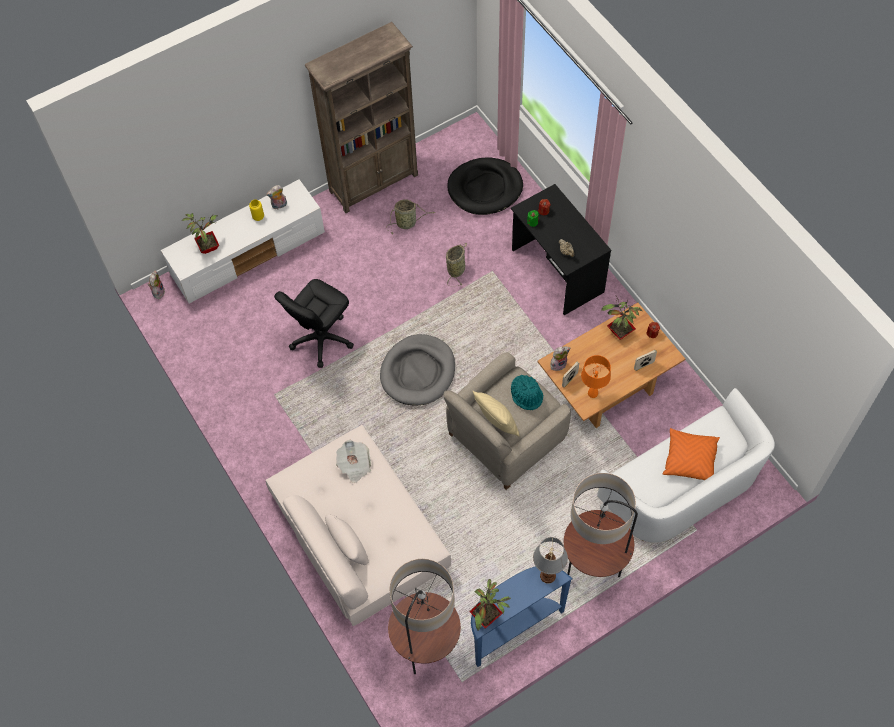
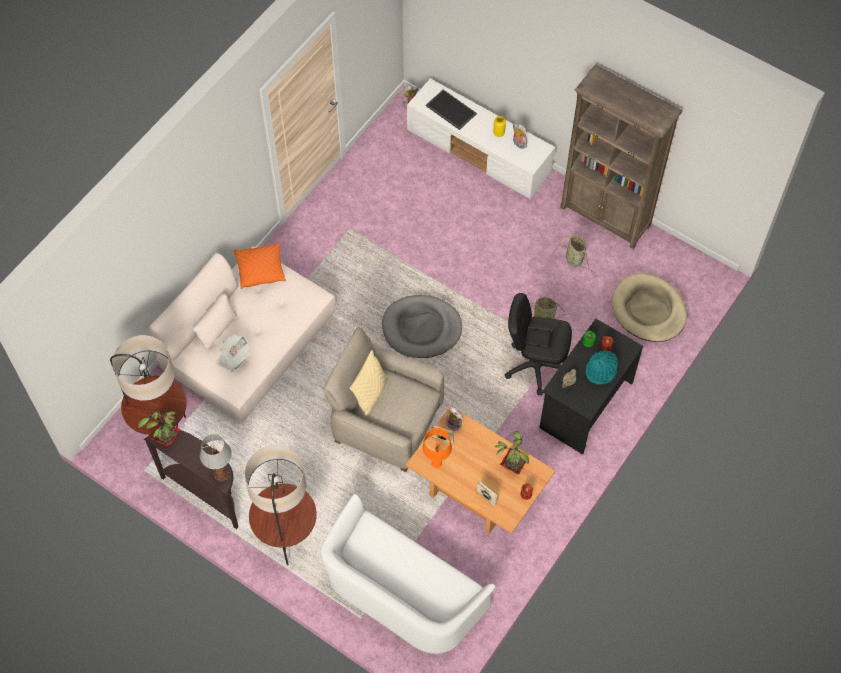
camera: 65 degrees right, 0 degrees up
(208, 246) = (450, 110): potted plant -> tray
(321, 339) = (420, 241): black office chair -> black office chair (535, 366)
(354, 465) = (290, 304): newspaper -> newspaper (233, 357)
(485, 188) = (648, 310): black dog bed -> beige dog bed
(513, 628) = (206, 493): blue console table -> brown console table
(527, 395) = (409, 408): turquoise hat -> turquoise hat (601, 370)
(689, 459) = (408, 573): orange pillow -> orange pillow (261, 270)

